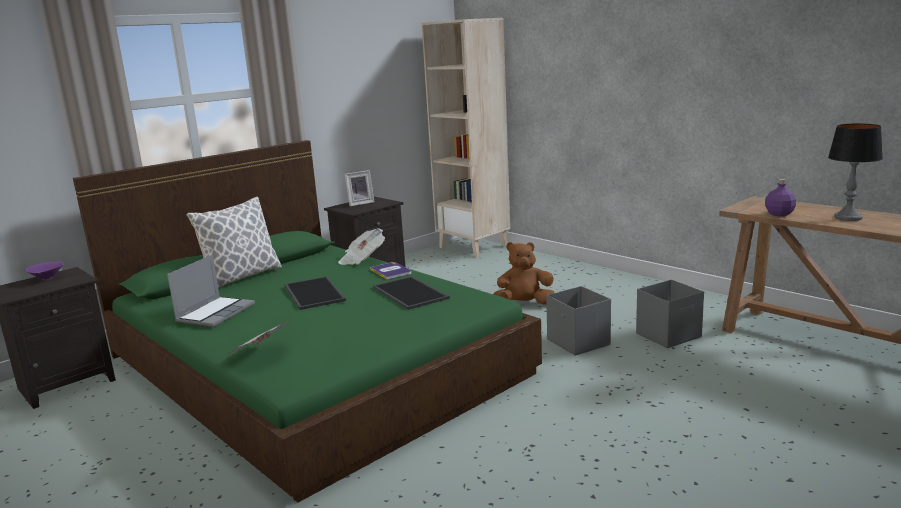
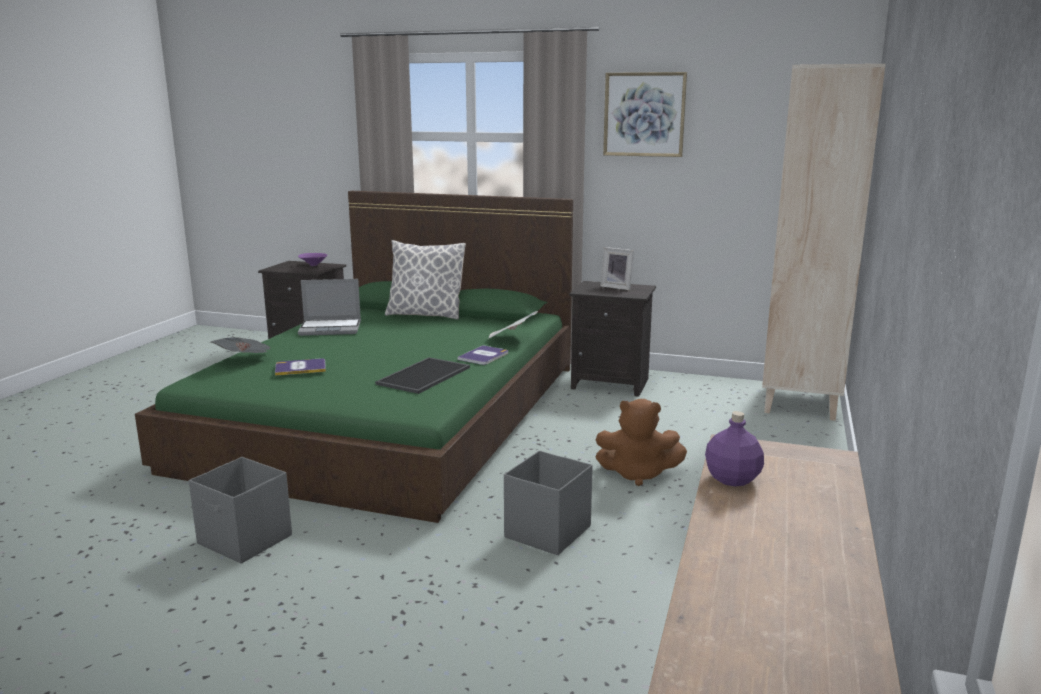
camera: 60 degrees right, 0 degrees up
(312, 293) = (396, 344): tray -> none
(329, 330) = (300, 368): none -> book
(331, 63) = (644, 114): none -> picture
(524, 304) = (637, 474): brown plush toy -> brown plush toy turned 135 degrees clockwise
(669, 335) = (632, 598): grey storage box -> grey storage box (245, 540)
(847, 217) = (774, 543): table lamp -> none

